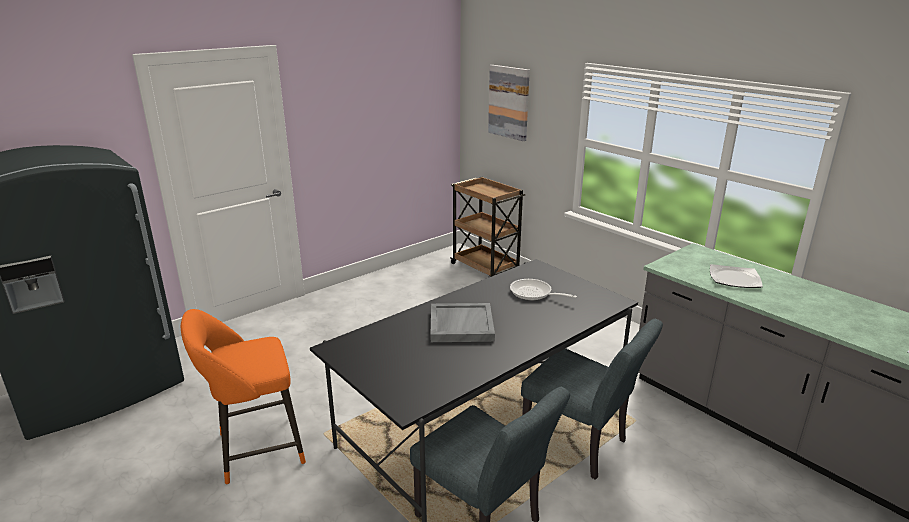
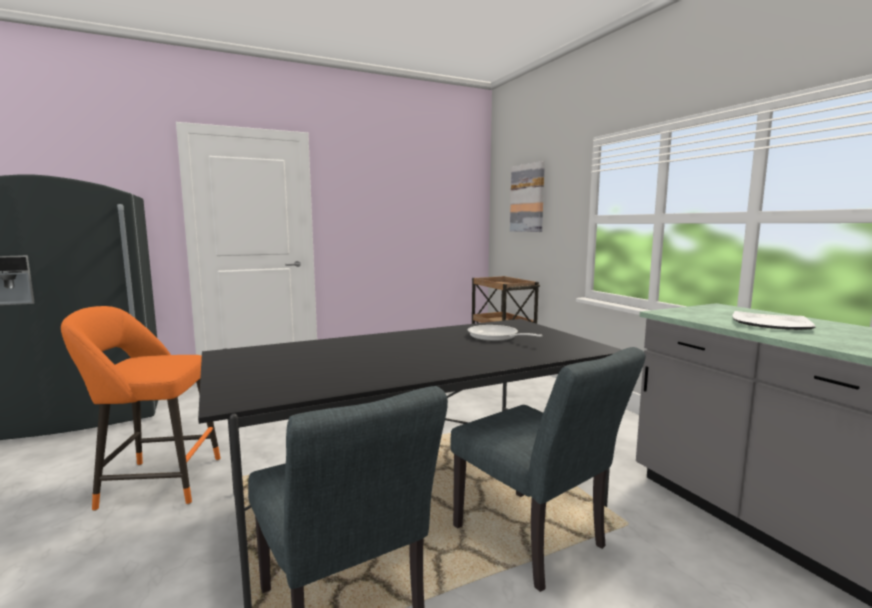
camera: 15 degrees right, 15 degrees down
(460, 325) = (385, 350): grey tray -> none

